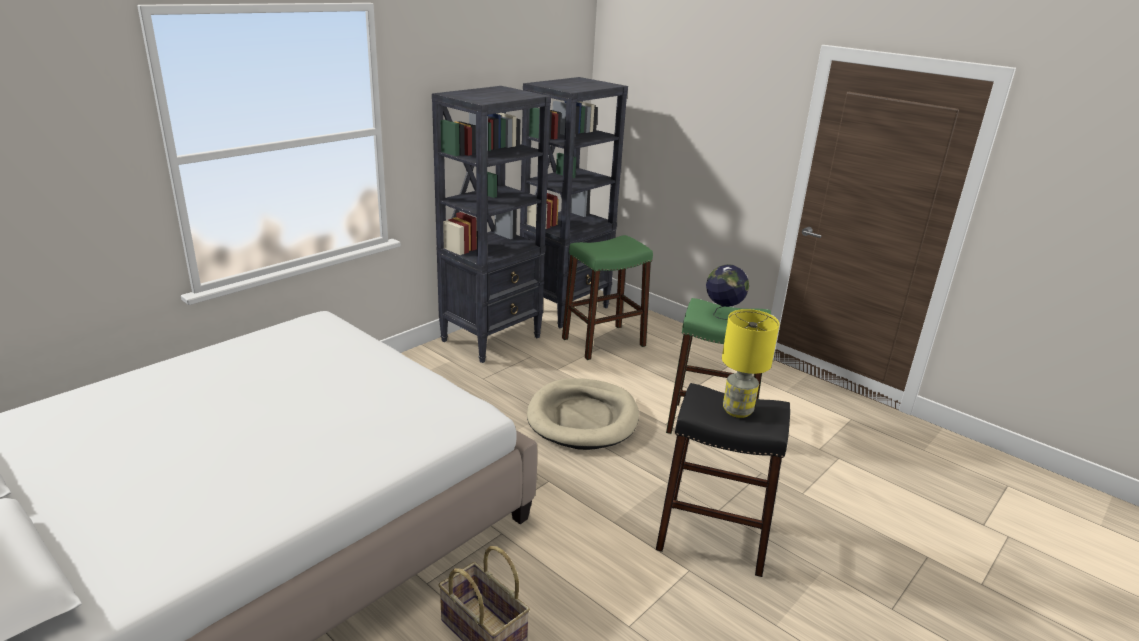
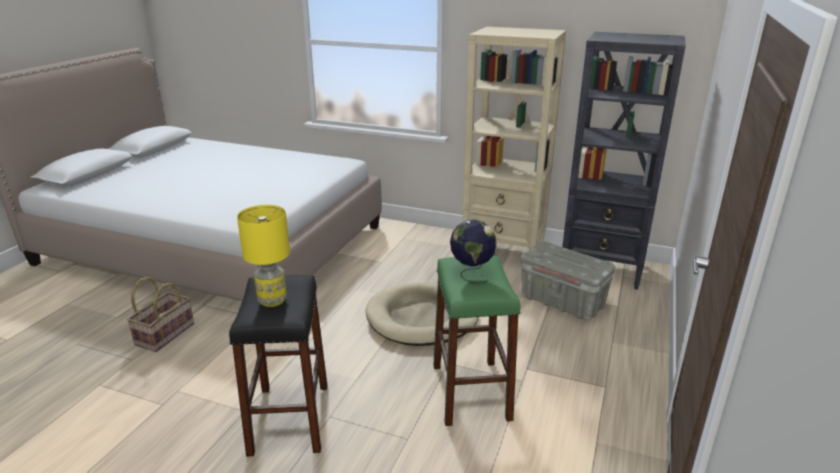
camera: 70 degrees right, 0 degrees up
(492, 339) = (504, 252): black bookcase -> beige bookcase
(603, 342) = (563, 302): green stool -> grey storage box

